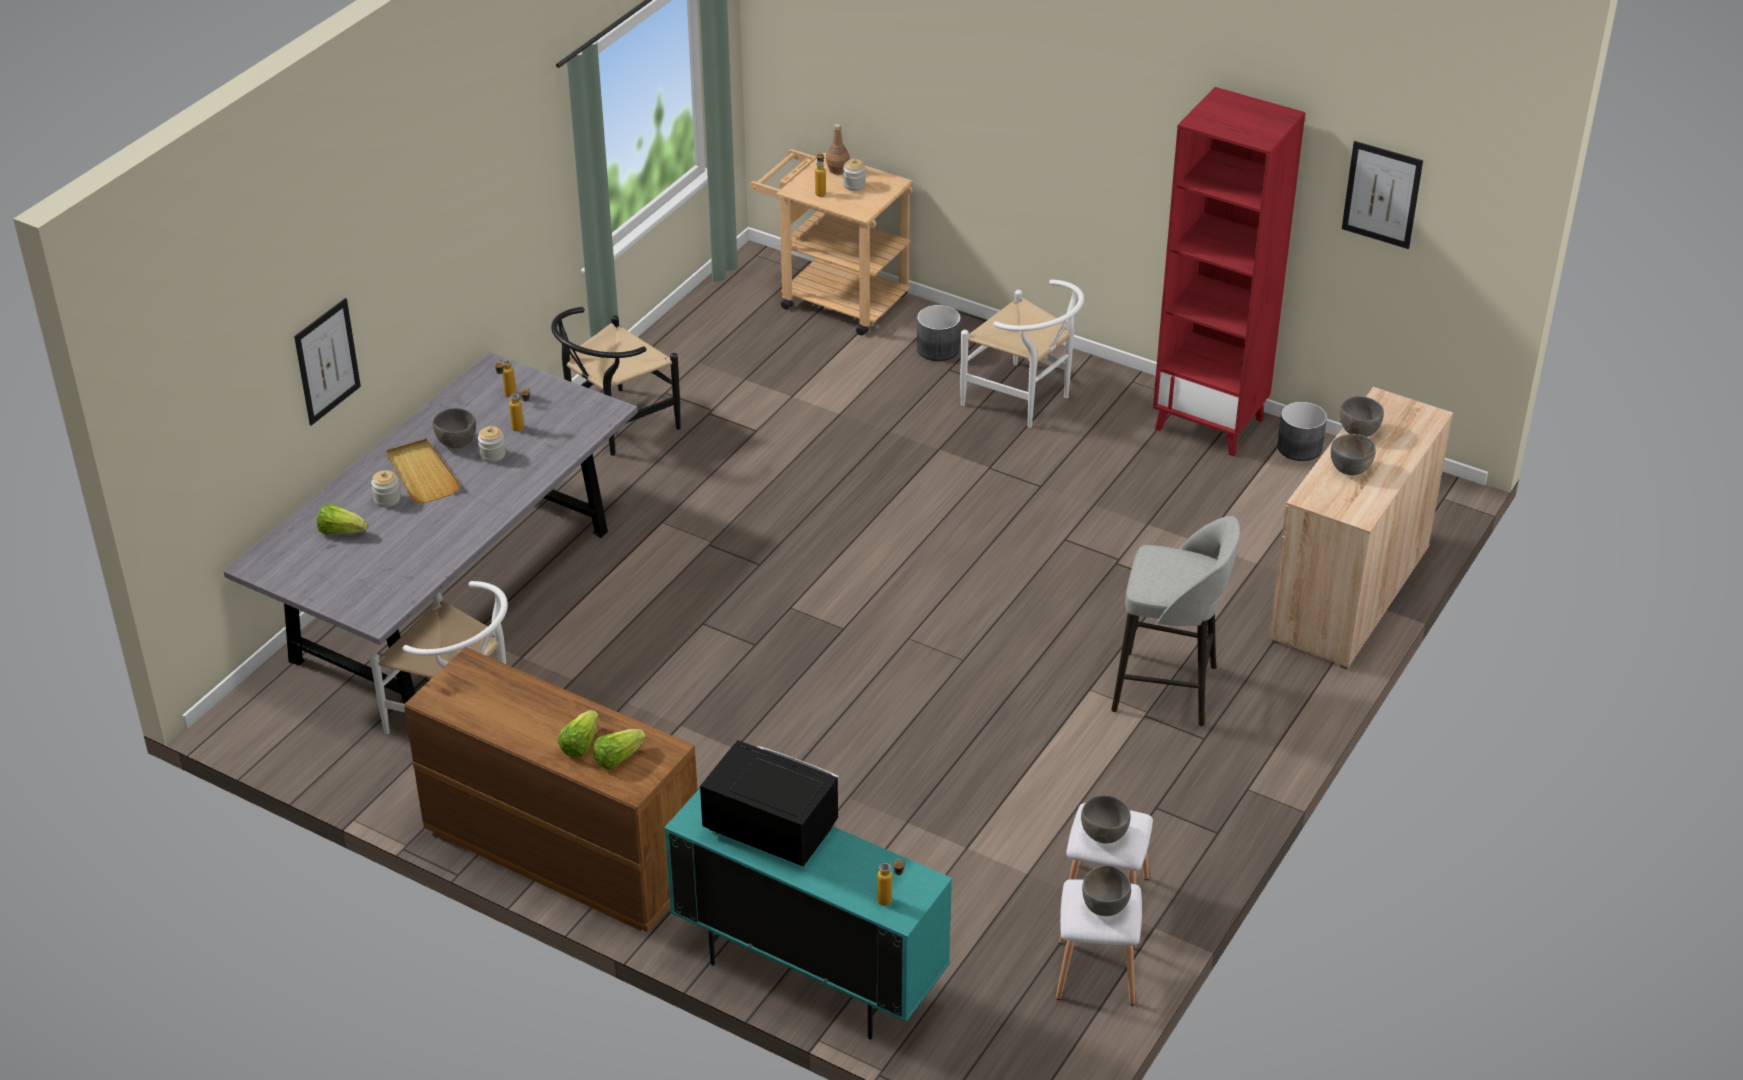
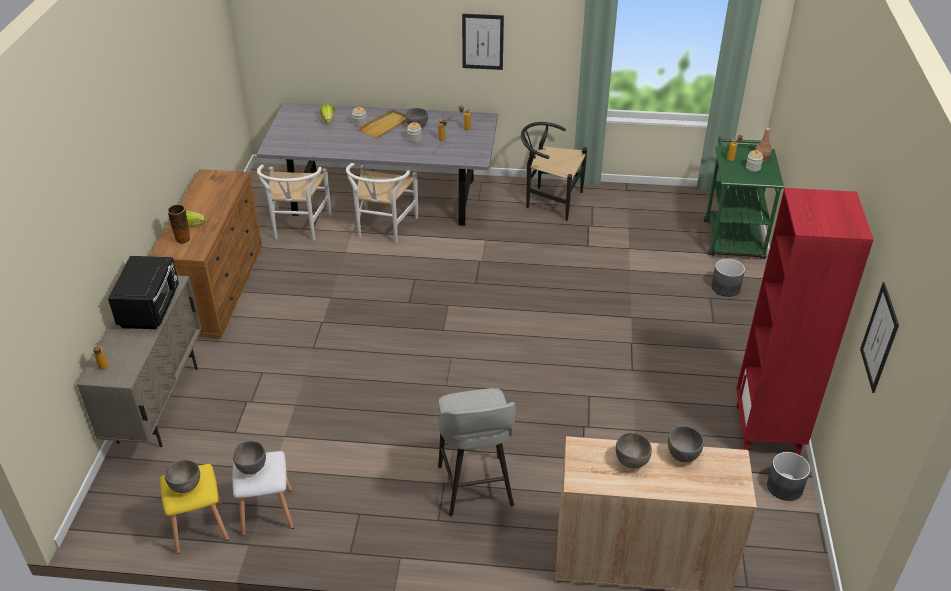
camera: 65 degrees right, 0 degrees up
(327, 361) = (372, 43): picture -> picture (482, 41)
(617, 758) = (183, 240): lettuce -> vase
(809, 976) = (159, 404): turquoise cabinet -> beige cabinet
(834, 298) = (732, 235): beige cart -> green cart
(1024, 400) = (710, 338): white chair -> white chair (383, 229)
(1094, 973) = (198, 526): white stool -> yellow stool

